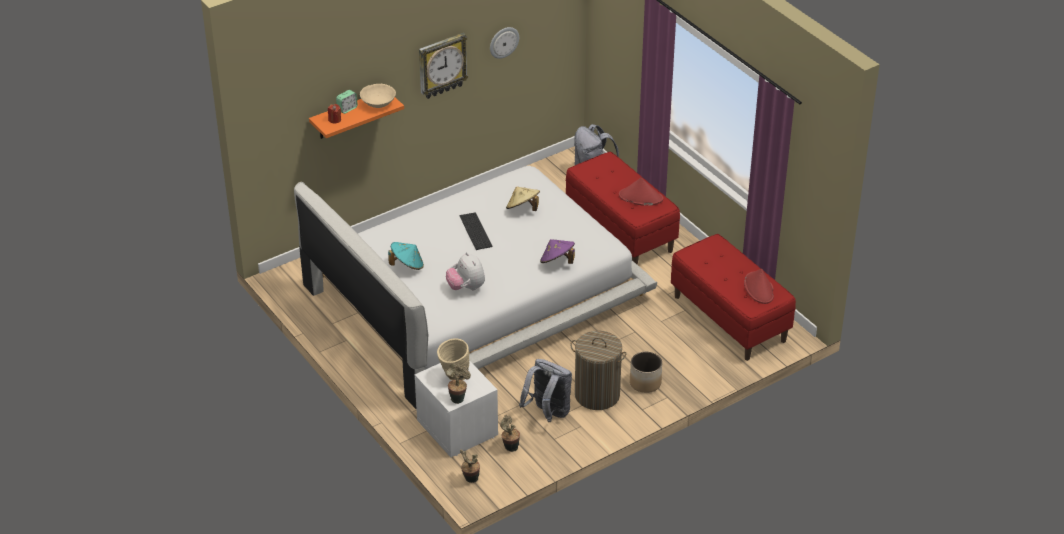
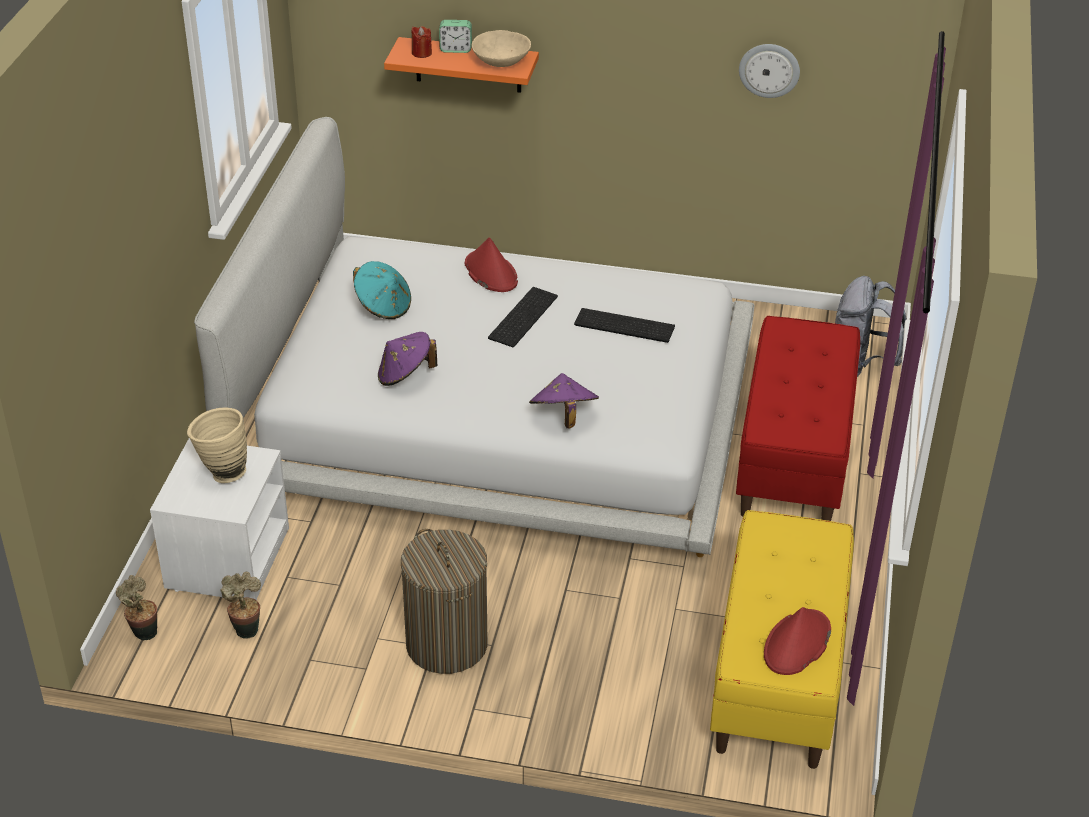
camera: 45 degrees right, 0 degrees up
(442, 65) = (645, 57): wall clock -> none
(457, 398) = (186, 500): potted plant -> none
(466, 287) = (405, 375): plush toy -> purple hat
(523, 209) = (623, 326): beige hat -> keyboard
(548, 413) = (353, 621): grey backpack -> none
(640, 197) = (810, 408): red hat -> red hat (490, 273)
(645, 383) = (531, 676): planter -> none
(730, 318) = (778, 675): red bench -> yellow bench

